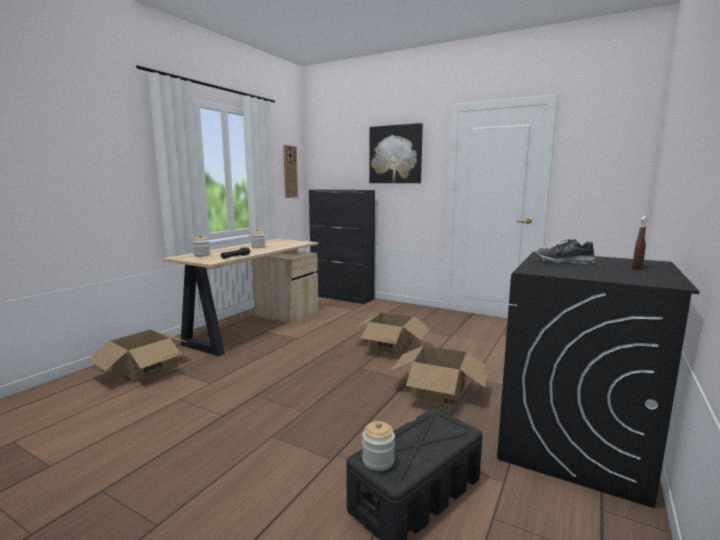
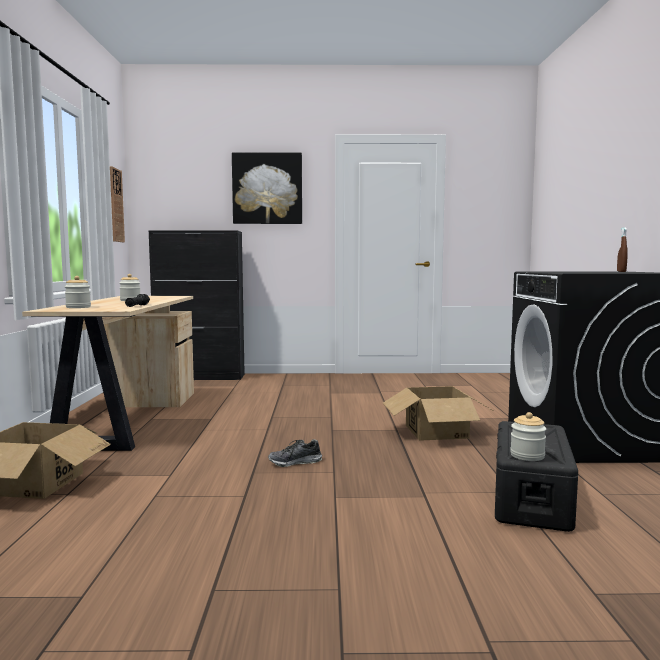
camera: 30 degrees left, 5 degrees down
(391, 346) = (334, 408): cardboard box -> none
(564, 262) = (566, 271): shoe -> shoe (295, 462)

